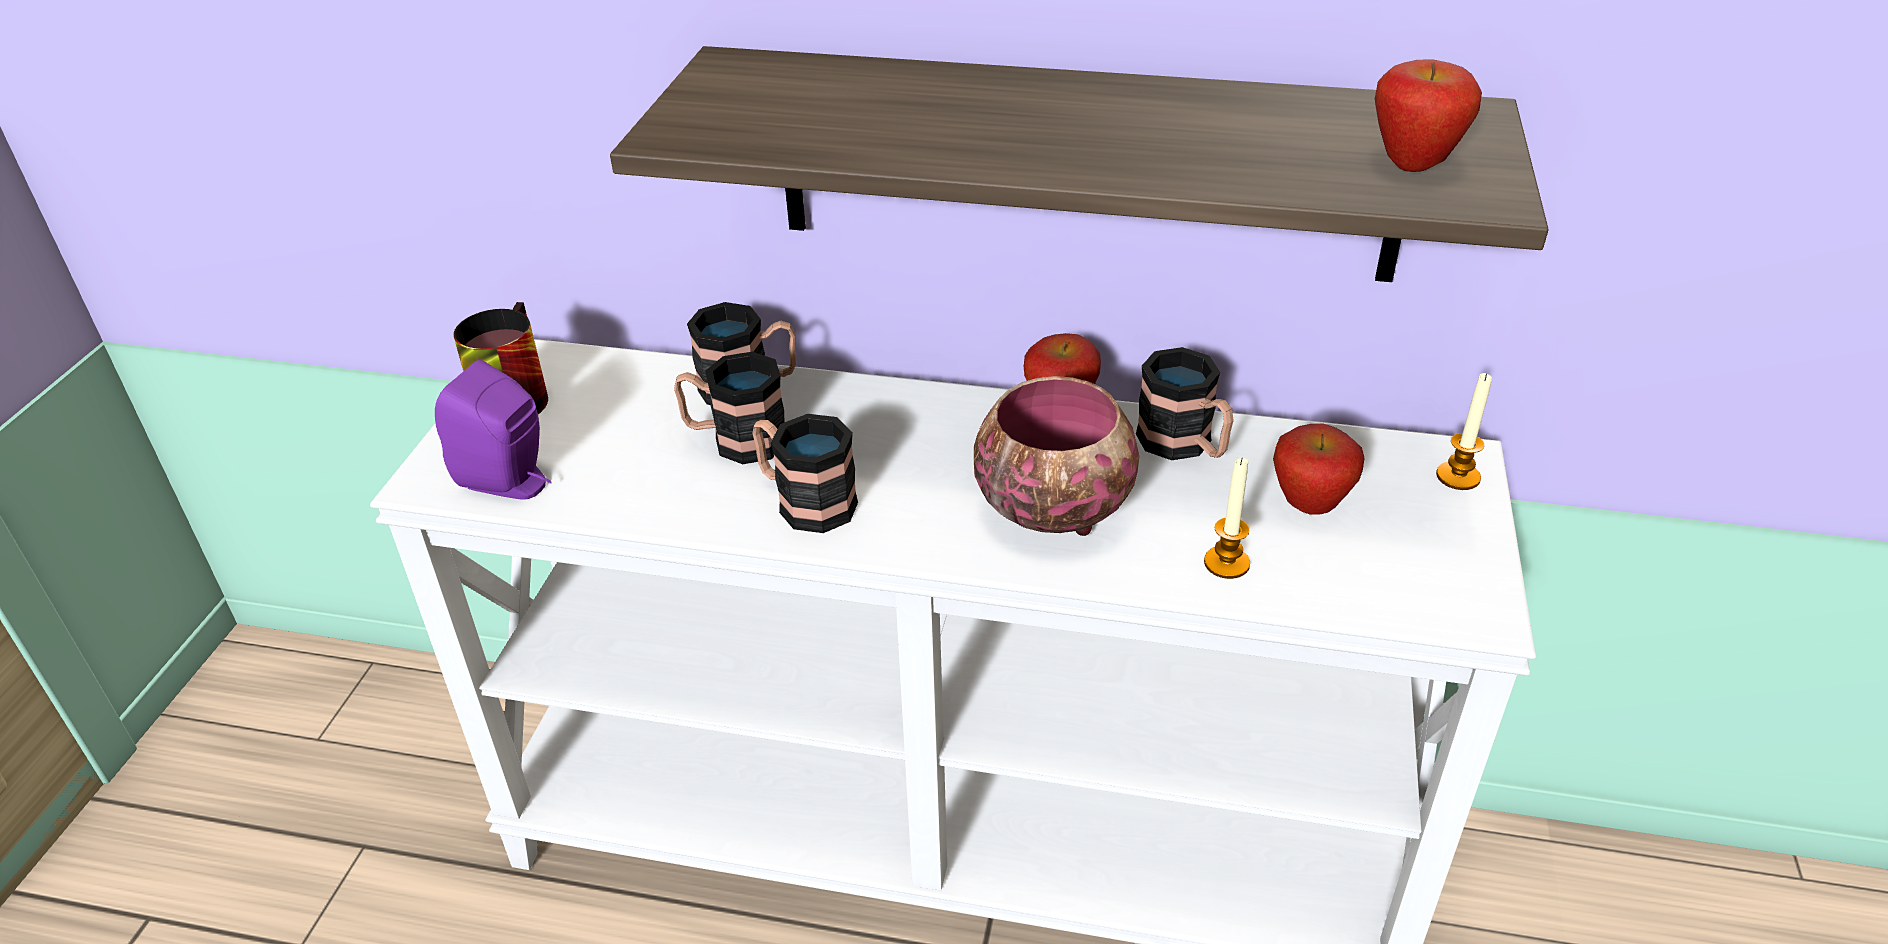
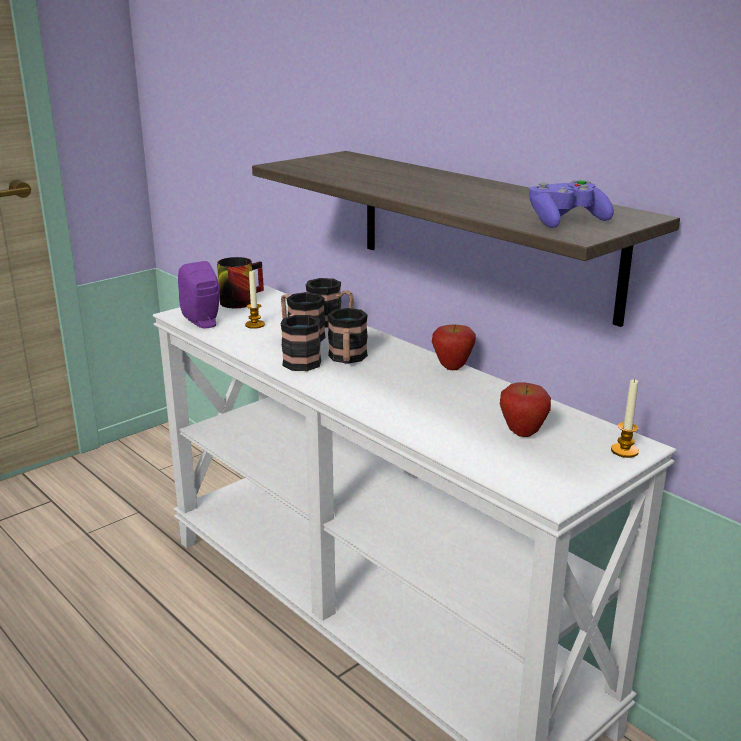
camera: 35 degrees right, 15 degrees down
(1052, 509) = (397, 394): bowl -> none
(1185, 445) = (494, 395): mug -> mug (347, 359)
(1226, 563) = (449, 436): candle -> candle (255, 325)
(1413, 166) = (566, 221): apple -> purple game controller

